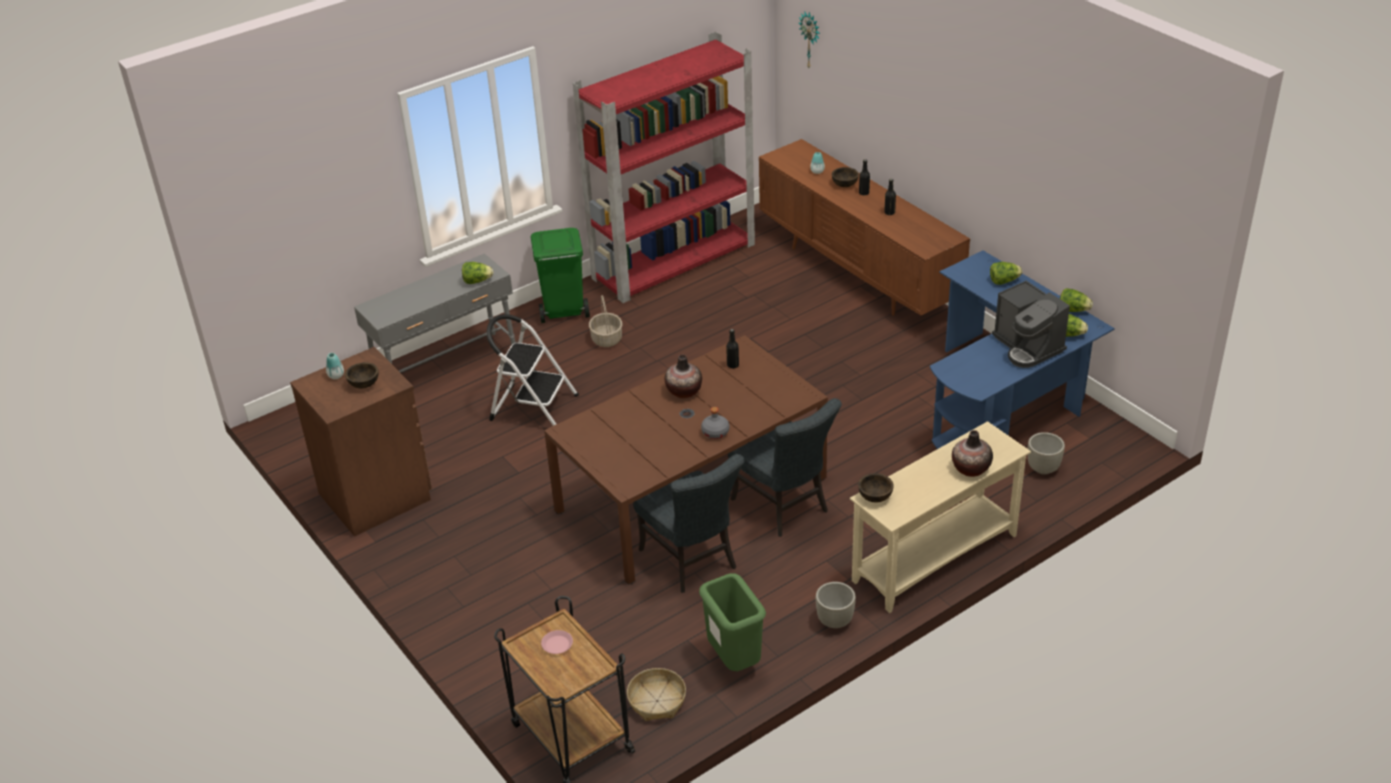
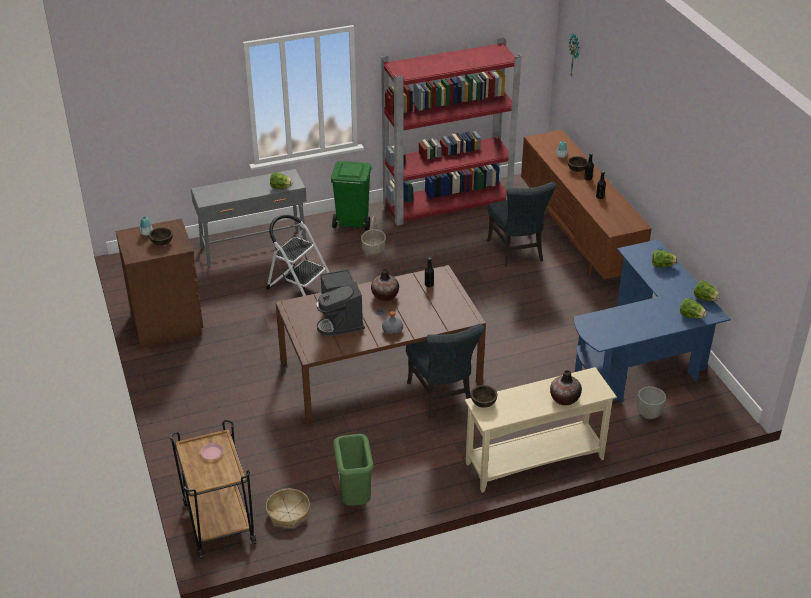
camera: 15 degrees right, 0 degrees up
(692, 561) = (359, 420): grey chair -> grey chair (517, 252)
(834, 621) = (439, 488): grey planter -> none
(1027, 347) = (655, 319): coffee machine -> coffee machine (340, 320)

